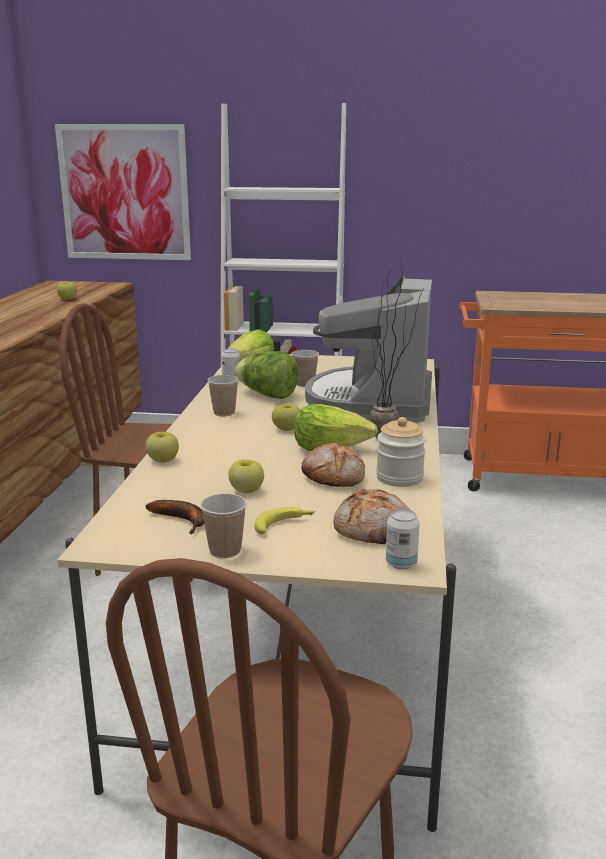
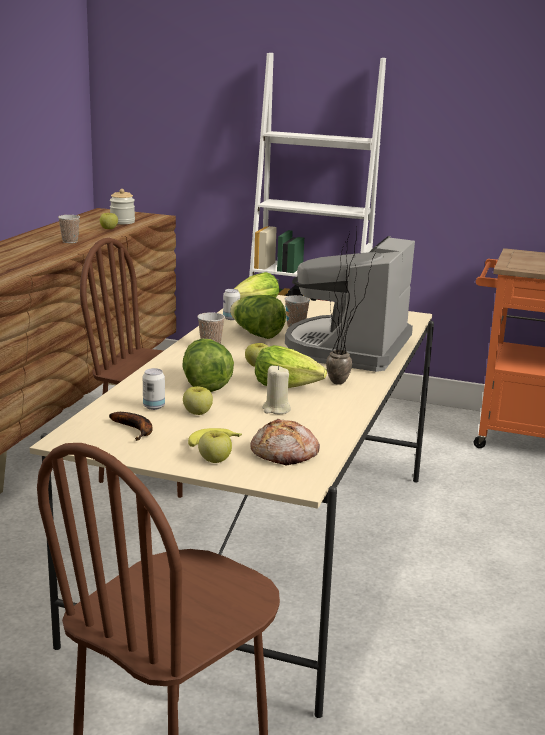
camera: 10 degrees right, 0 degrees up
(124, 193) = (174, 131): picture -> none
(163, 460) = (140, 381): apple -> apple (214, 460)
(225, 551) = (158, 456): cup -> cup (70, 241)
(238, 456) = (205, 384): none -> lettuce
(334, 477) = (276, 409): bread -> beige candle
(399, 478) = (332, 416): jar -> jar (122, 222)
(401, 564) = (292, 481): can -> can (154, 406)

